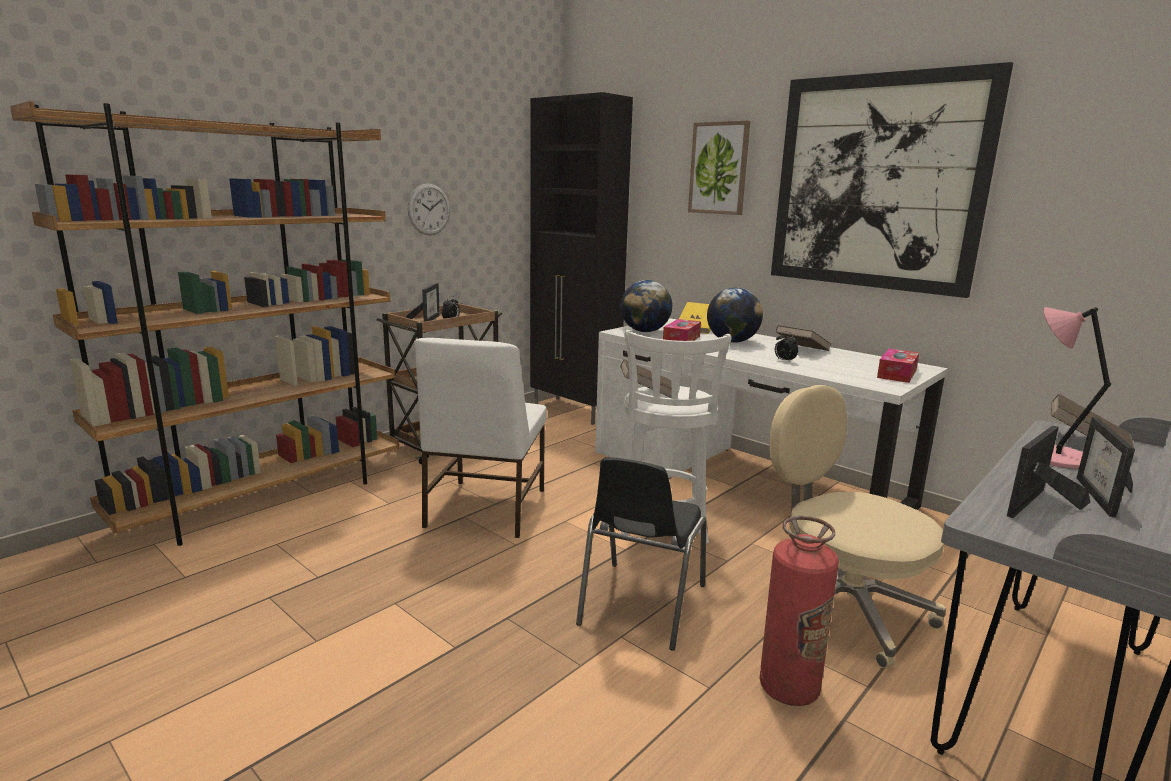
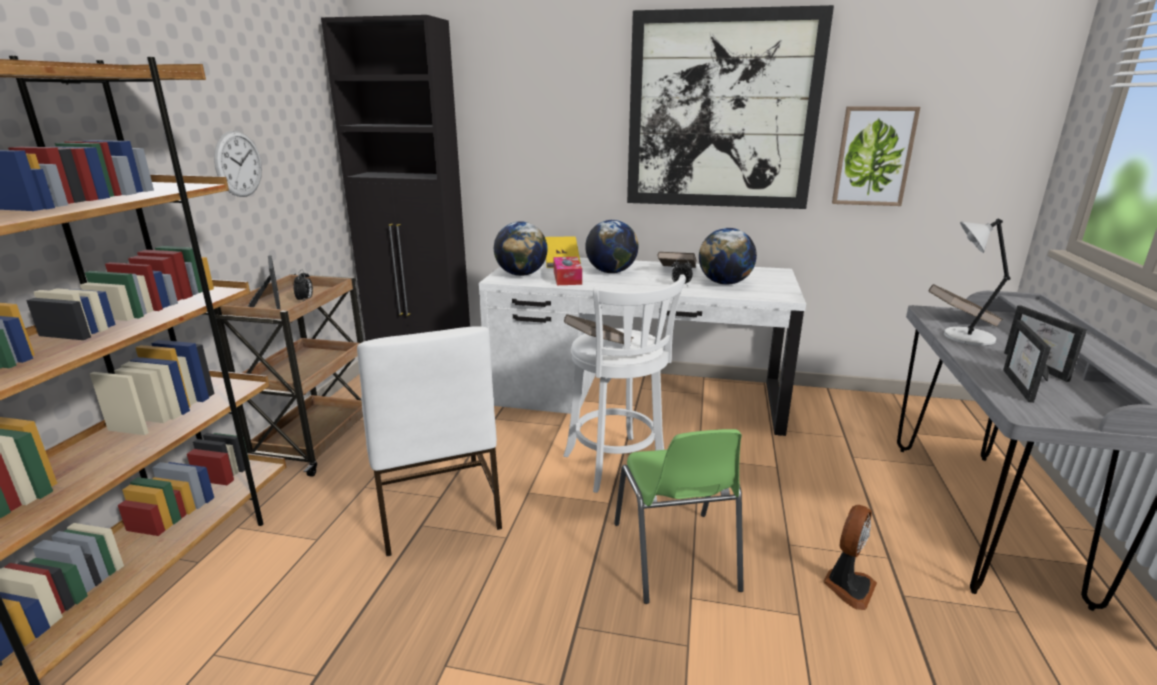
camera: 30 degrees left, 5 degrees up
(640, 605) = (675, 557): black chair -> green chair
(719, 168) = (559, 99): picture -> picture (873, 156)
(788, 689) = (847, 586): fire extinguisher -> fan
(837, 367) = (725, 283): none -> globe
(841, 608) = (810, 494): beige office chair -> none
(897, 374) = (772, 281): tissue box -> none
(1052, 456) = (965, 337): pink table lamp -> grey table lamp

